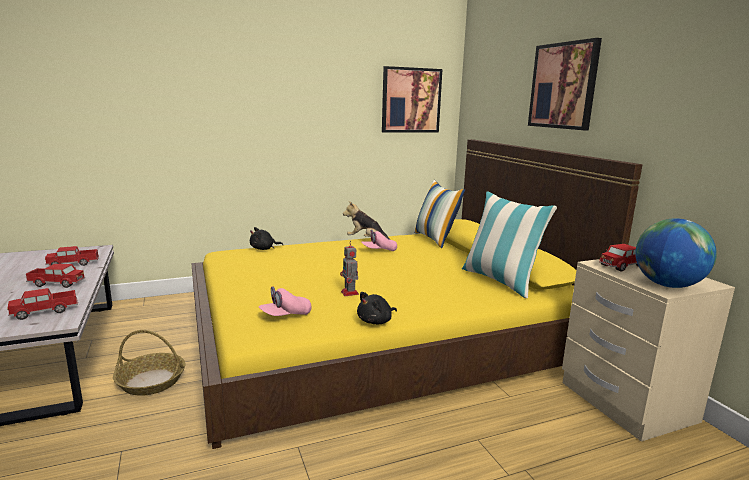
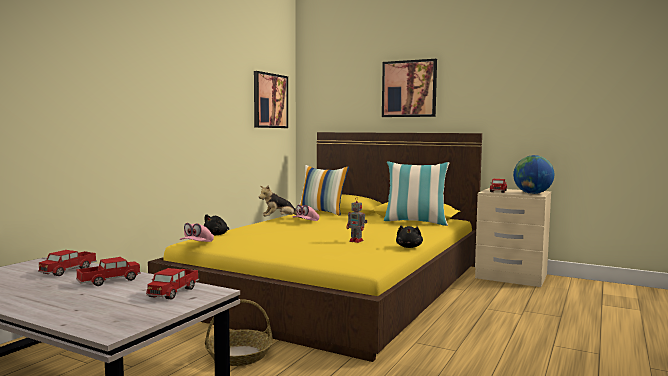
camera: 40 degrees left, 10 degrees down
(285, 315) = (354, 256): pink cap -> pink cap (197, 244)

